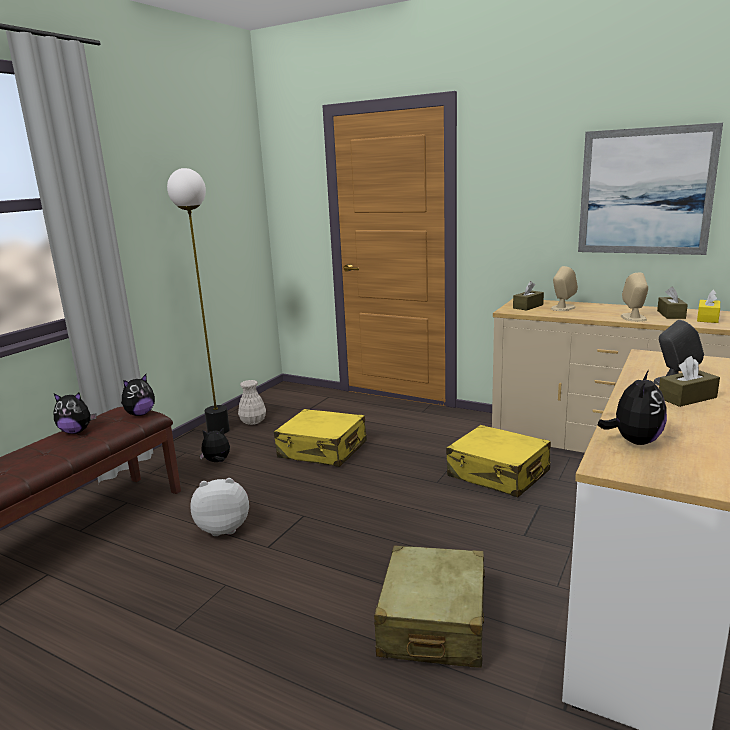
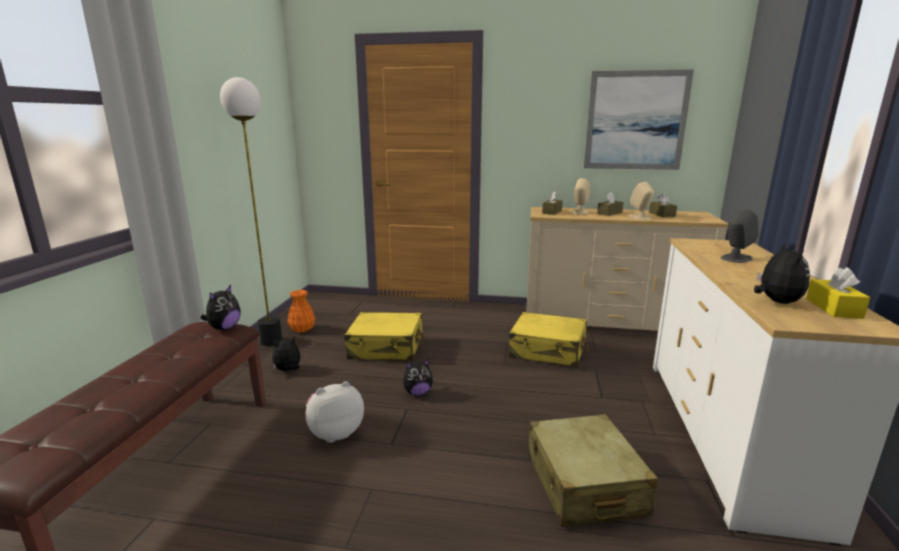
camera: 20 degrees left, 0 degrees up
(76, 431) = (159, 353): plush toy -> plush toy (417, 392)
(253, 421) = (302, 329): white vase -> orange vase
(687, 398) = (760, 268): brown tissue box -> brown tissue box (609, 213)
(707, 318) = (689, 216): yellow tissue box -> yellow tissue box (833, 308)

